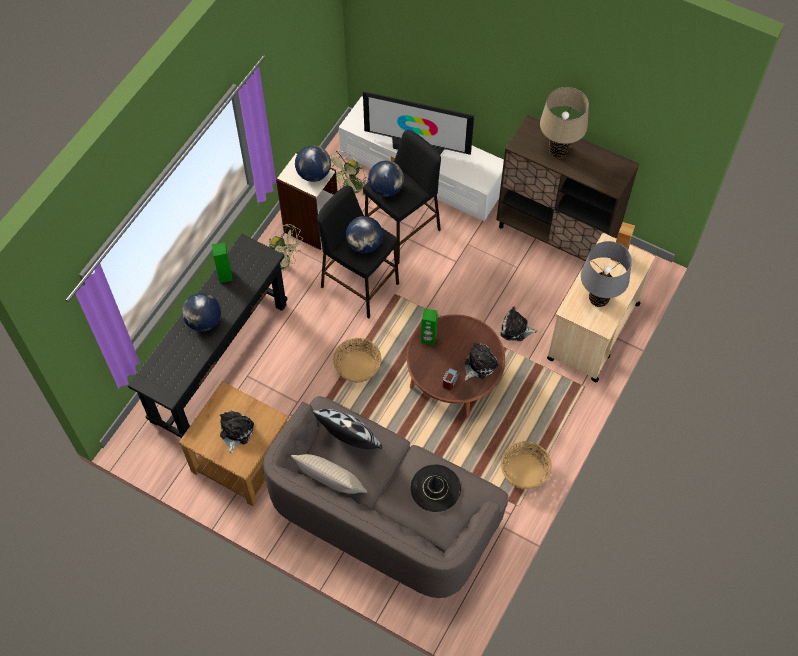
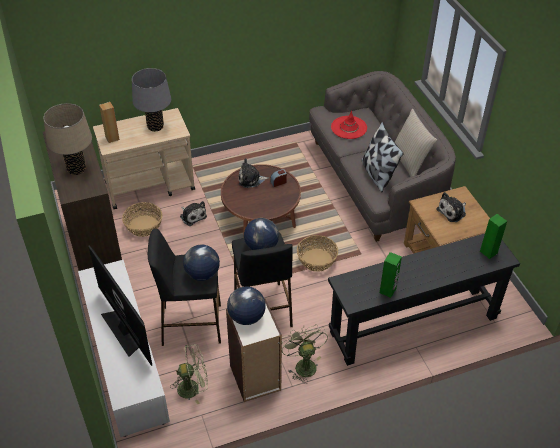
camera: 140 degrees left, 15 degrees down
(204, 321) = (430, 269): globe -> none
(428, 339) = (266, 210): green speaker -> green speaker (488, 252)
(435, 488) = (349, 127): black hat -> red hat
(524, 470) = (274, 152): basket -> basket (143, 226)

